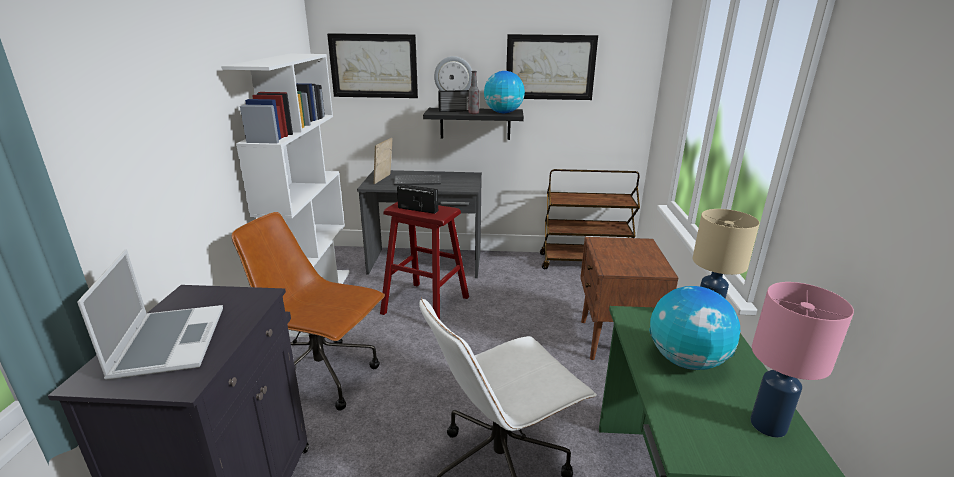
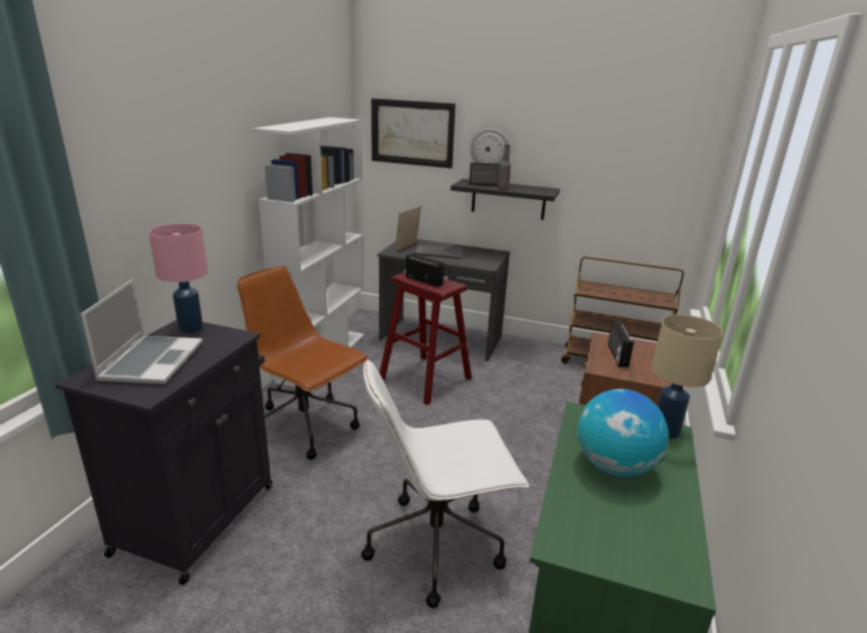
camera: 15 degrees right, 0 degrees up
(503, 113) = (535, 191): globe -> none
(550, 67) = (594, 146): picture -> none
(616, 254) = (616, 355): none -> radio
(767, 425) = (661, 541): pink table lamp -> pink table lamp (190, 328)

